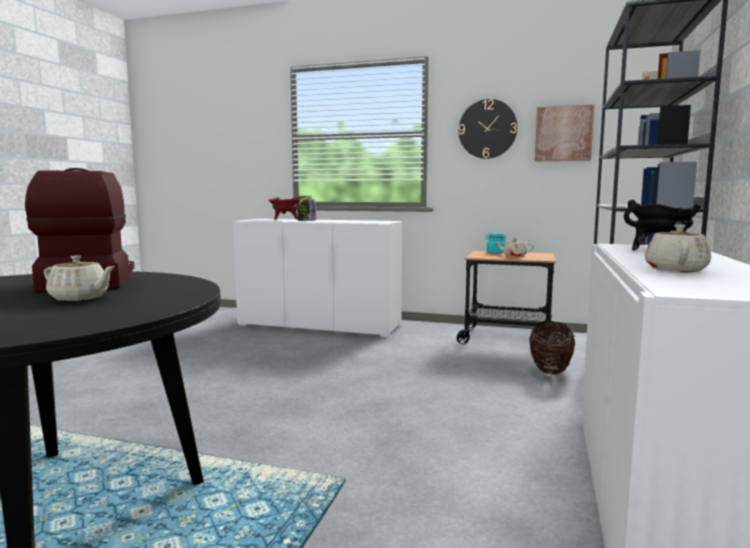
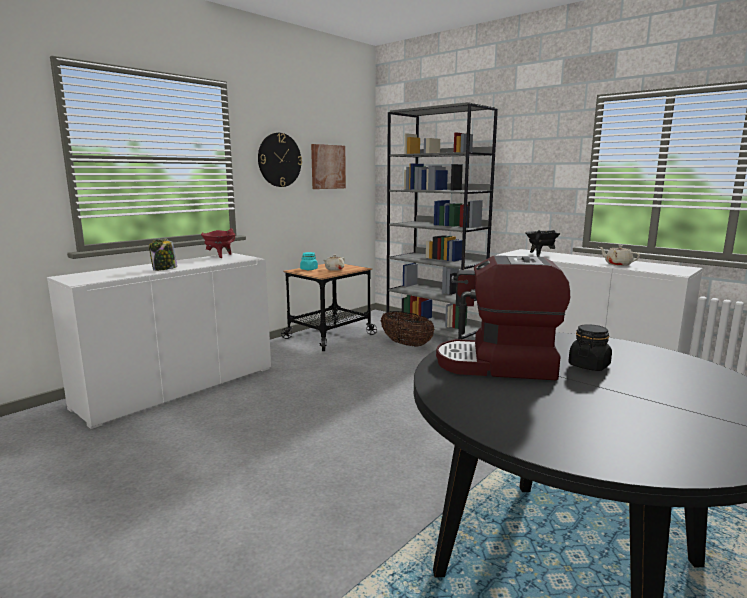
camera: 65 degrees left, 5 degrees up
(80, 298) = (589, 365): beige teapot -> black jar
(284, 219) = (107, 271): red cooking pot -> red cooking pot (219, 256)

